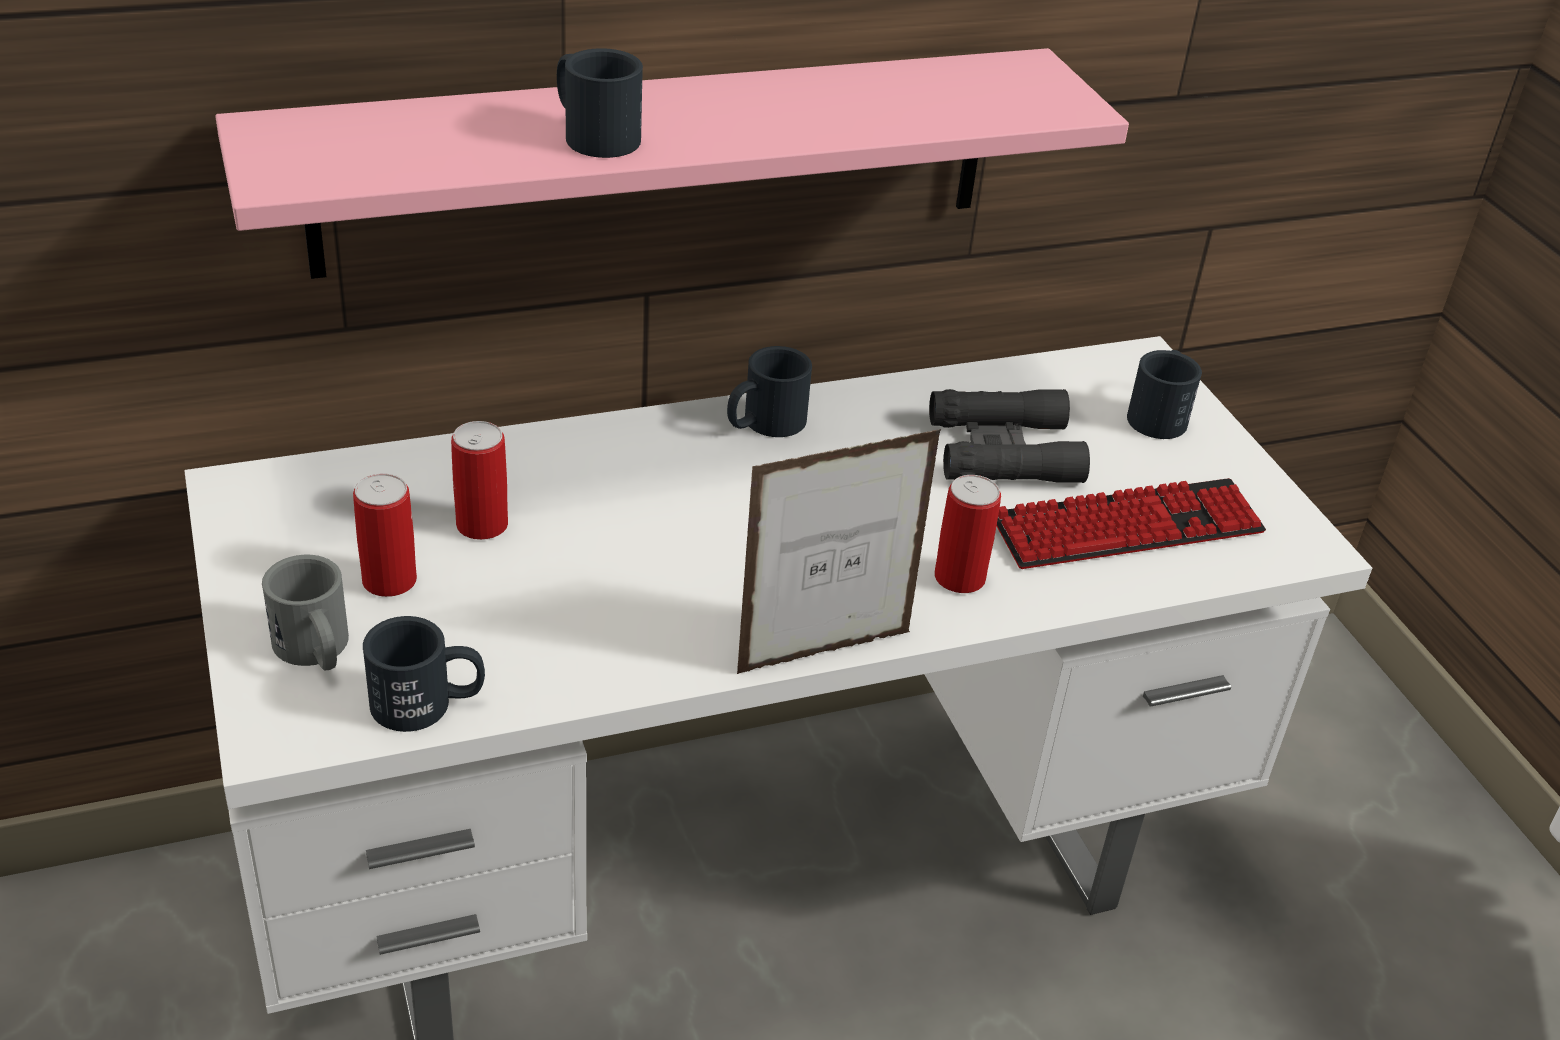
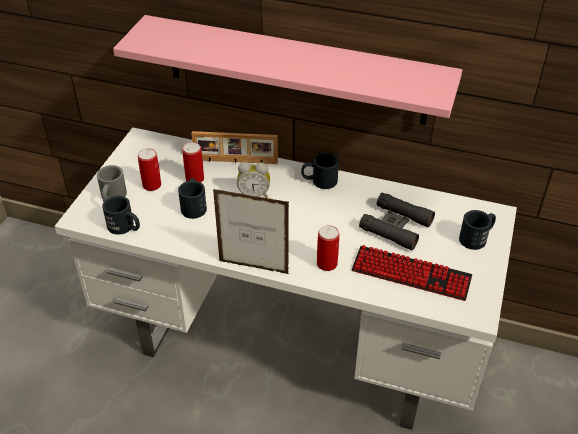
camera: 40 degrees right, 5 degrees up
(538, 452) = (235, 161): none -> picture frame
(592, 134) = (244, 54): black mug -> black mug (194, 205)
(656, 503) = (254, 194): none -> alarm clock

